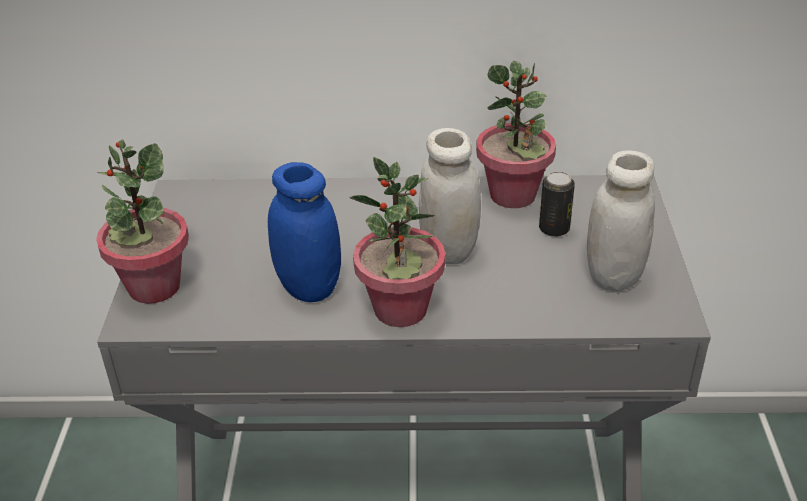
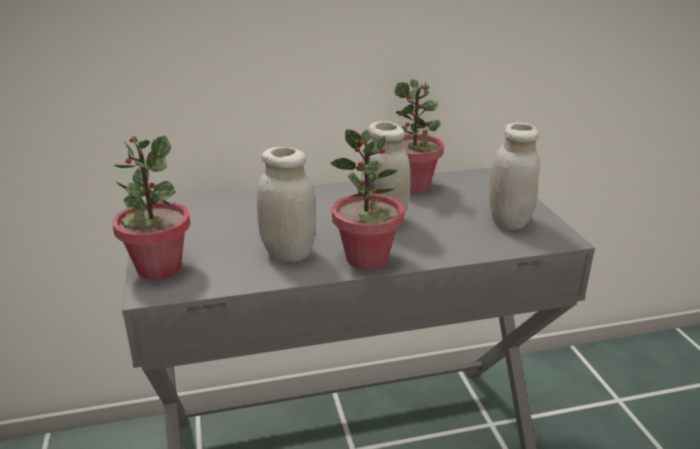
camera: 15 degrees left, 10 degrees down
(309, 287) = (288, 253): blue jar -> white jar
(554, 229) = (452, 201): can -> none

